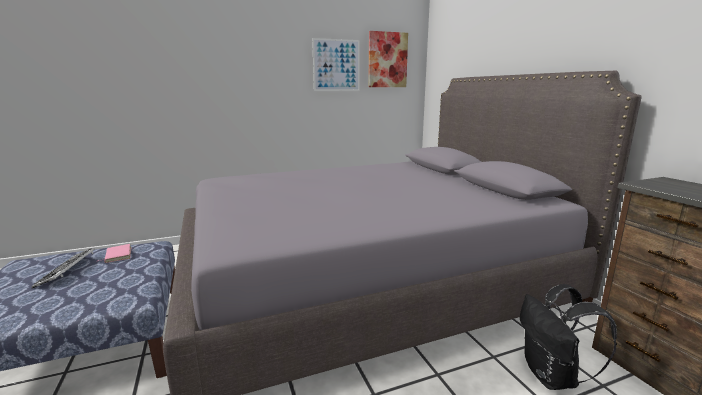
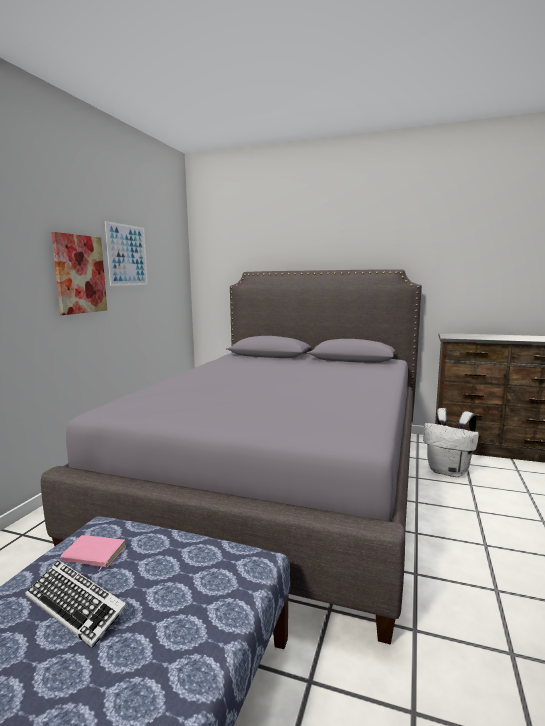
camera: 50 degrees left, 5 degrees down
(387, 60) = (165, 251): picture -> picture (79, 274)
(552, 376) = (449, 471): black backpack -> white backpack

